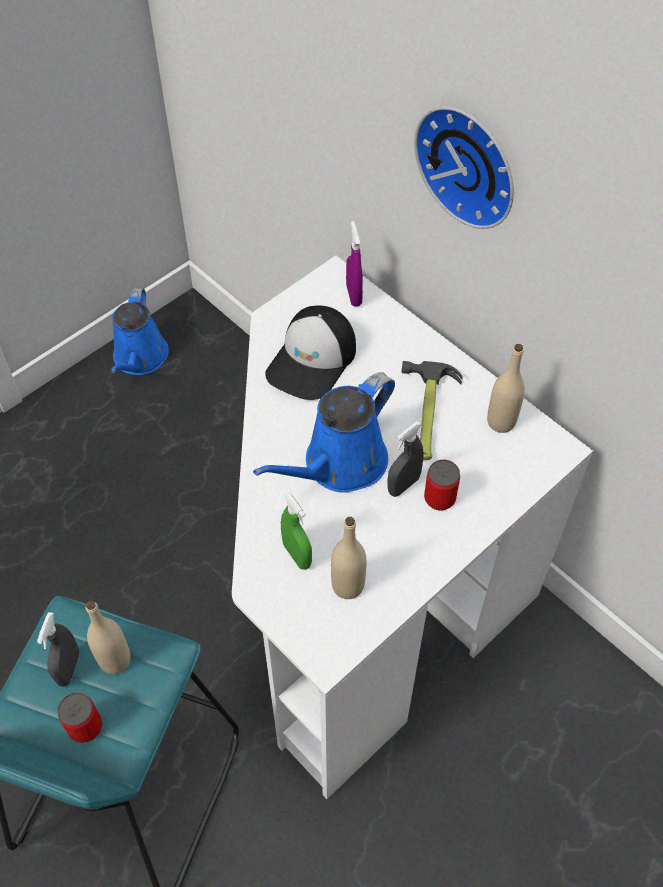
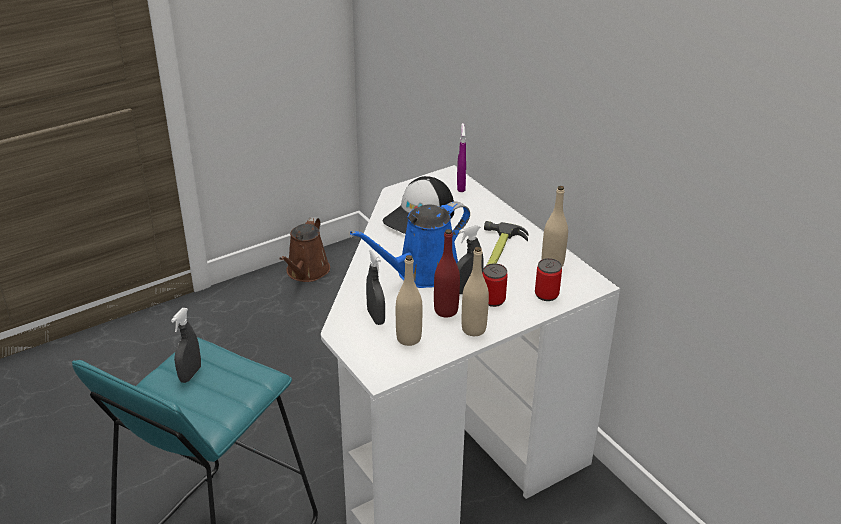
camera: 10 degrees right, 20 degrees down
(85, 727) = (191, 408): can -> can (546, 294)
(115, 660) = (225, 374): beige bottle -> beige bottle (473, 329)
(139, 359) = (306, 272): blue watering can -> brown watering can
(297, 555) = (376, 317): green spray bottle -> grey spray bottle
(384, 528) = (446, 311): none -> red bottle
(470, 164) = (538, 64): wall clock -> none

